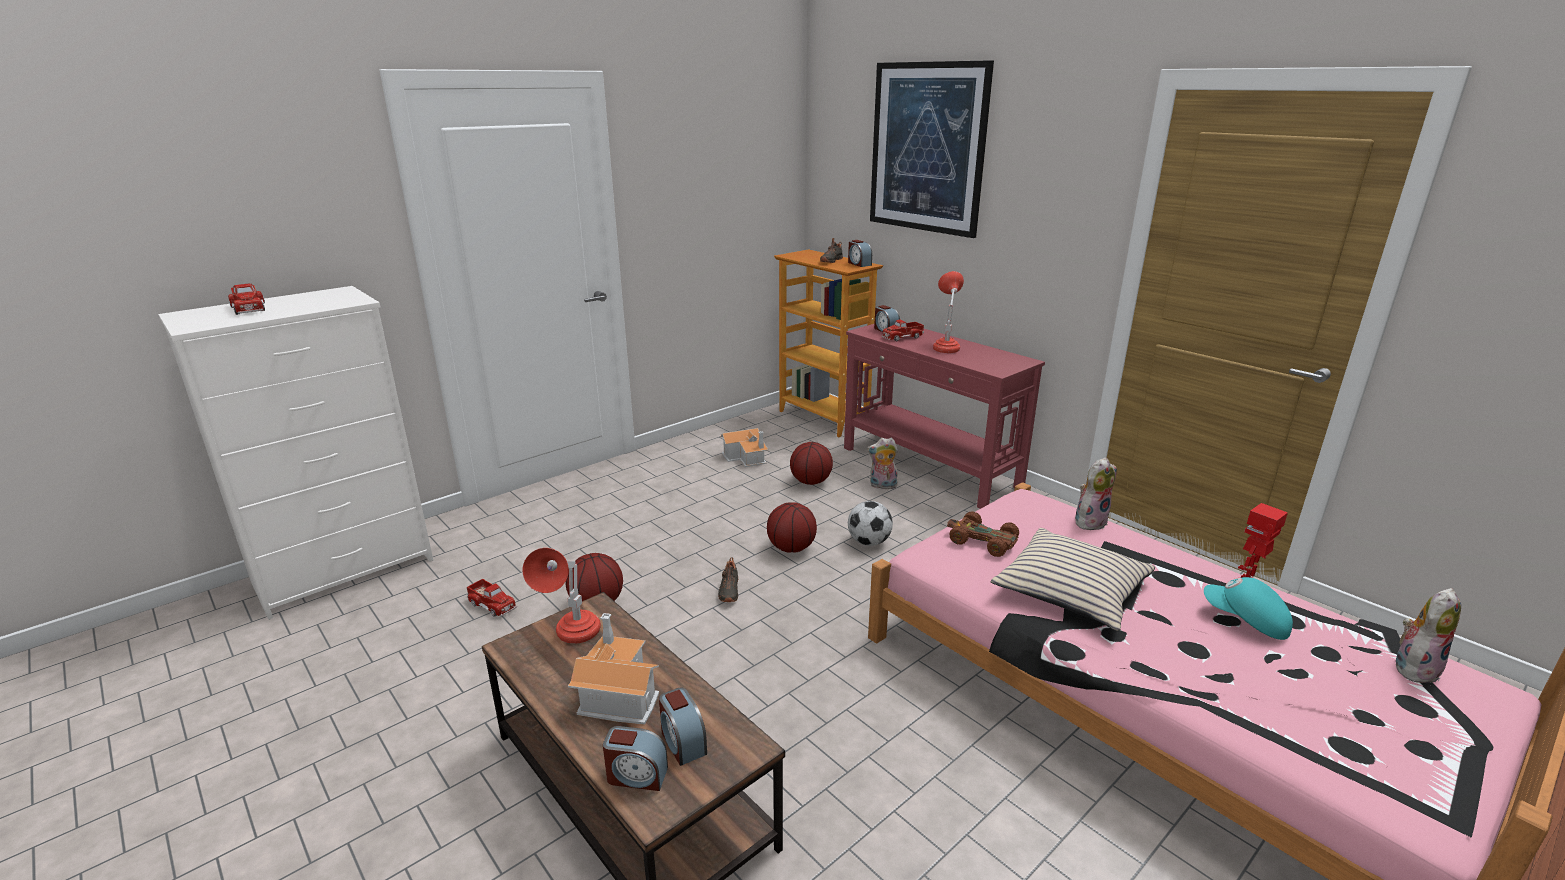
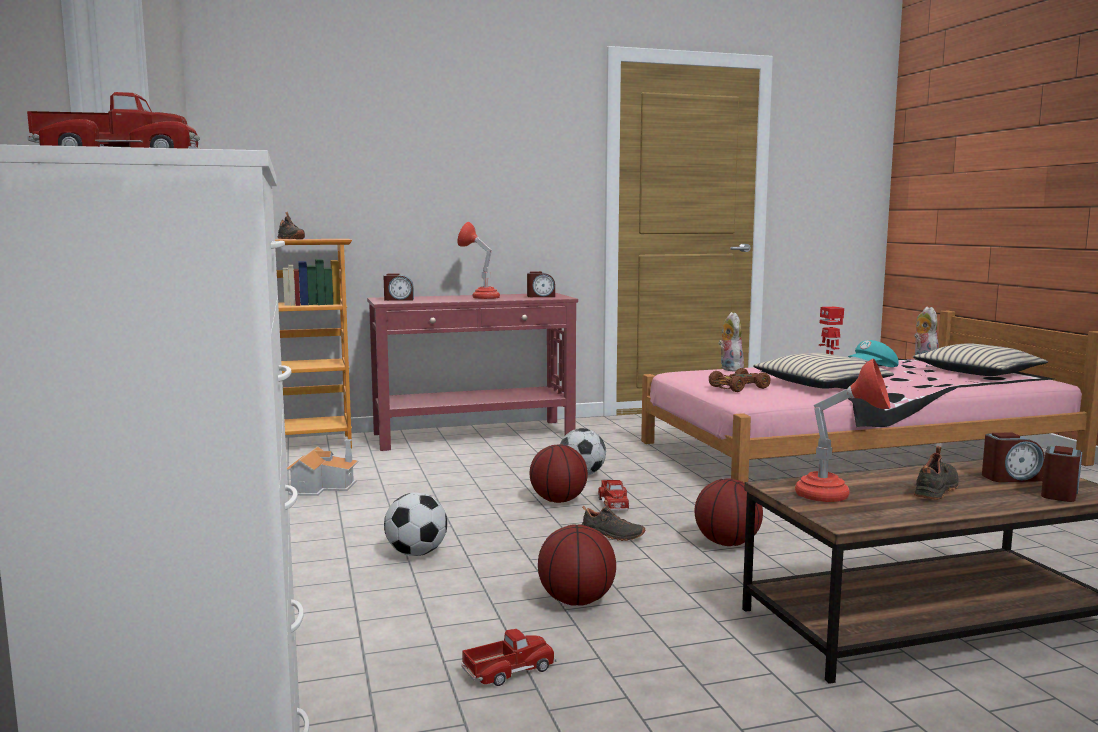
camera: 65 degrees left, 15 degrees down
(617, 692) = (937, 490): toy house -> black shoe
(647, 525) = (416, 553): none -> football
(811, 482) = (432, 473): basketball -> basketball (727, 543)
(859, 264) = (326, 238): alarm clock -> alarm clock (540, 296)
(882, 486) = (484, 453): plush toy -> none
(902, 337) = (429, 299): toy truck -> toy truck (614, 503)
(927, 148) = (389, 109): picture -> none
(1380, 730) = (978, 372): none -> beige pillow

